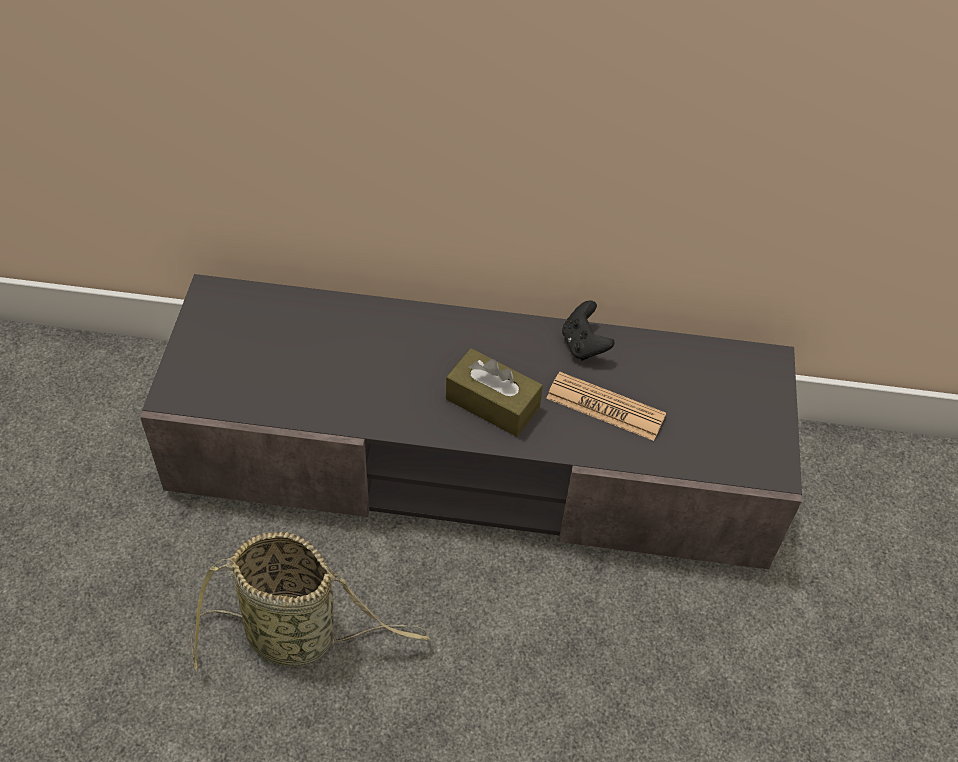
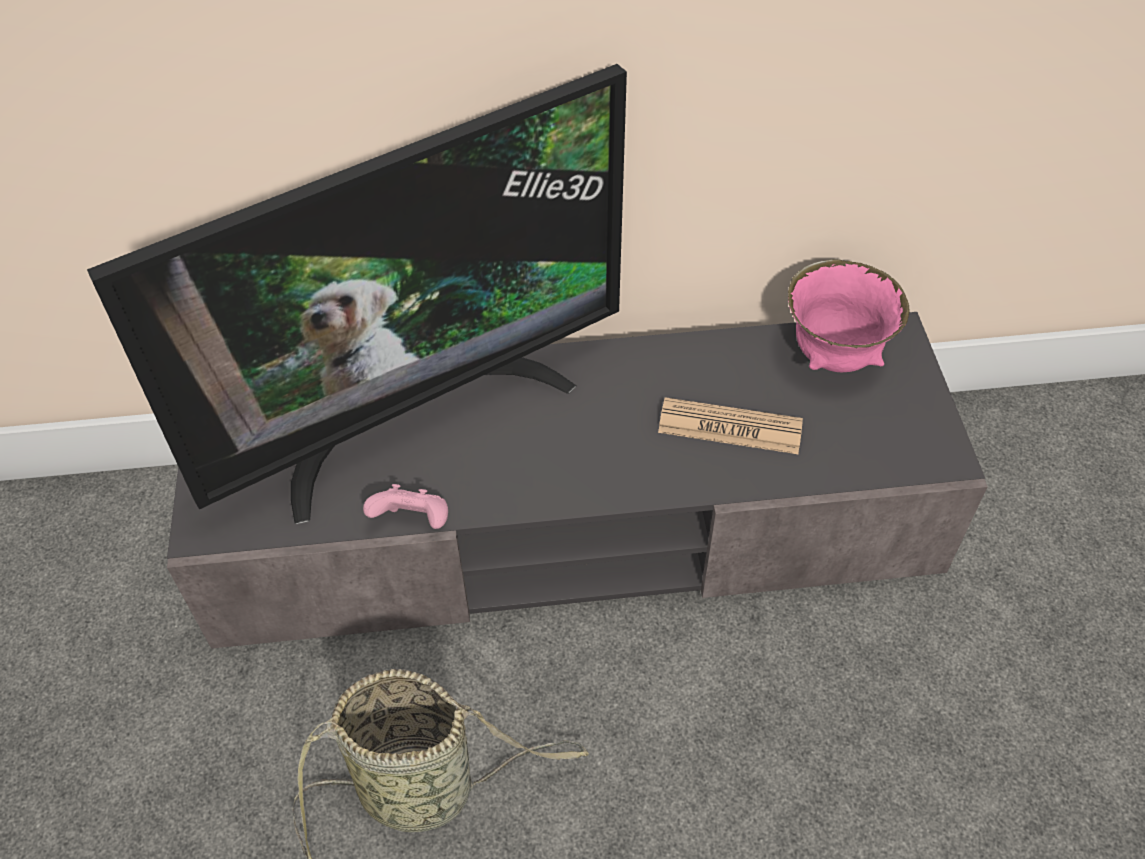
camera: 10 degrees left, 0 degrees up
(333, 424) = (413, 521): none -> pink game controller
(359, 342) = (415, 415): none -> television
(492, 403) = (597, 452): brown tissue box -> none
(583, 345) = (681, 360): black game controller -> none
(711, 368) = (834, 356): none -> pink bowl

